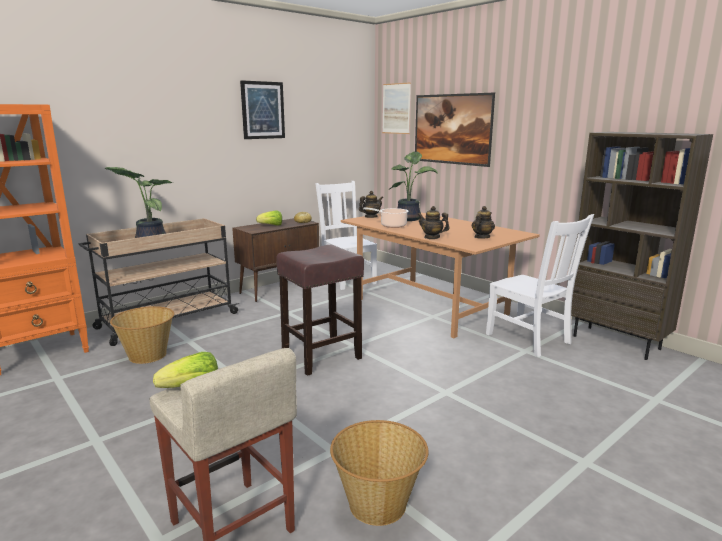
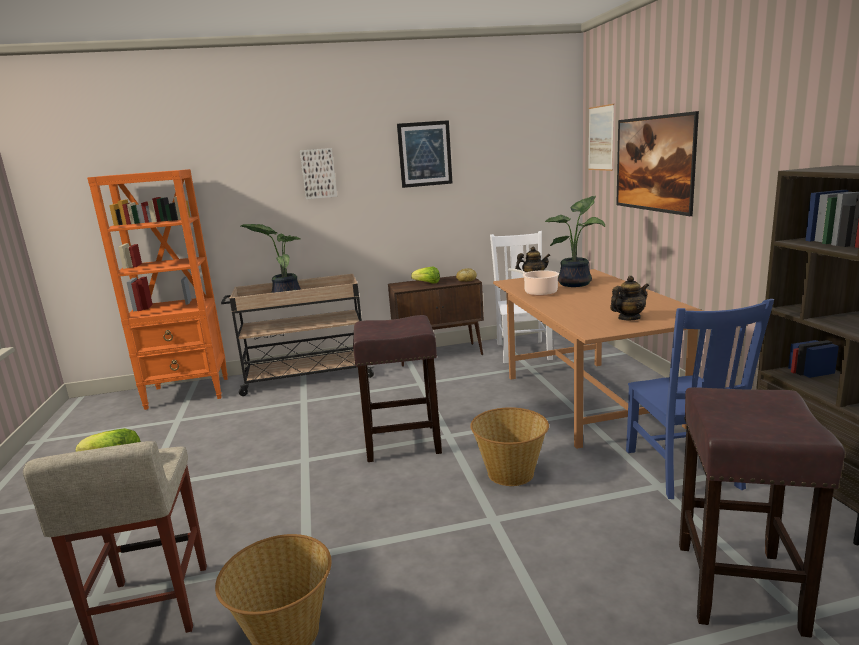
camera: 30 degrees right, 0 degrees up
(148, 355) = (258, 410): basket -> basket (511, 472)
(169, 120) = (318, 173): none -> picture
(432, 237) = (561, 313): teapot -> none
(530, 339) = (683, 471): white chair -> blue chair
(618, 394) = (739, 588): none -> brown stool

